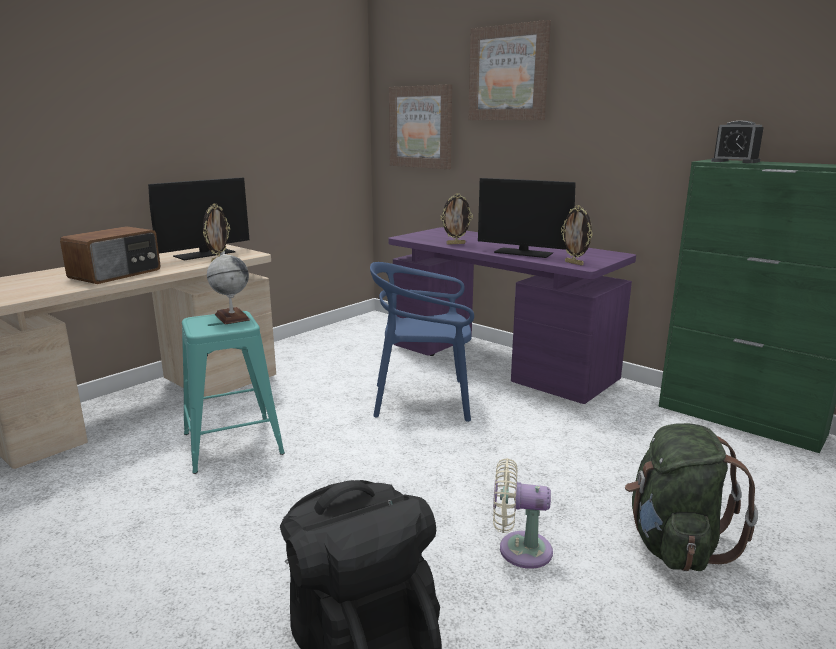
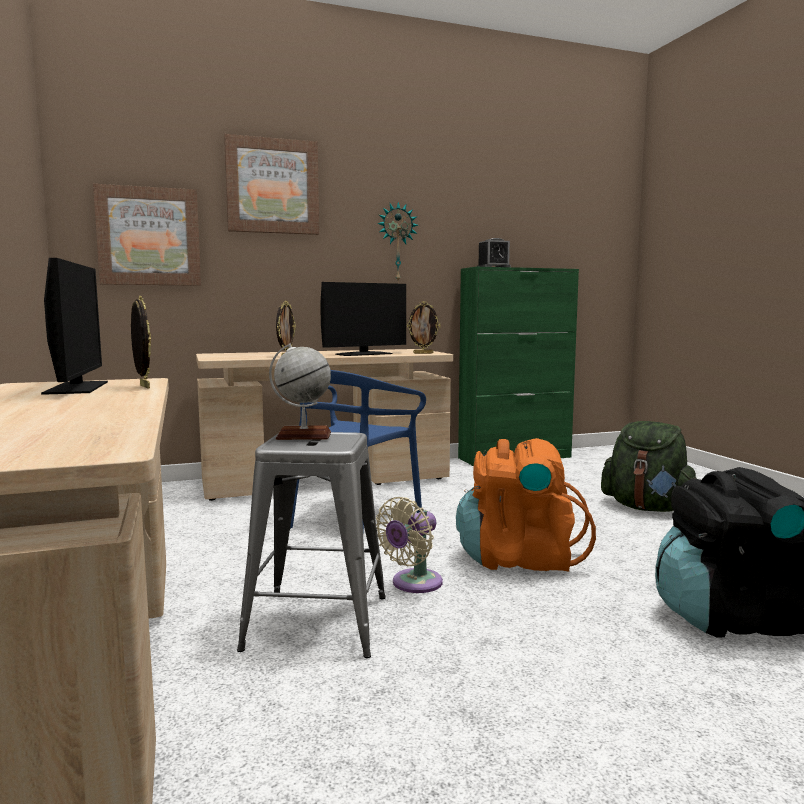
camera: 60 degrees left, 10 degrees down
(116, 274) = (87, 410): radio -> none
(233, 443) = (317, 622): turquoise stool -> grey stool
(407, 490) = (519, 559): none -> orange backpack
(499, 364) = (326, 481): purple desk -> beige desk
(519, 549) = (632, 544): beige fan -> beige fan (413, 584)
(627, 126) = (397, 242): none -> wall clock

